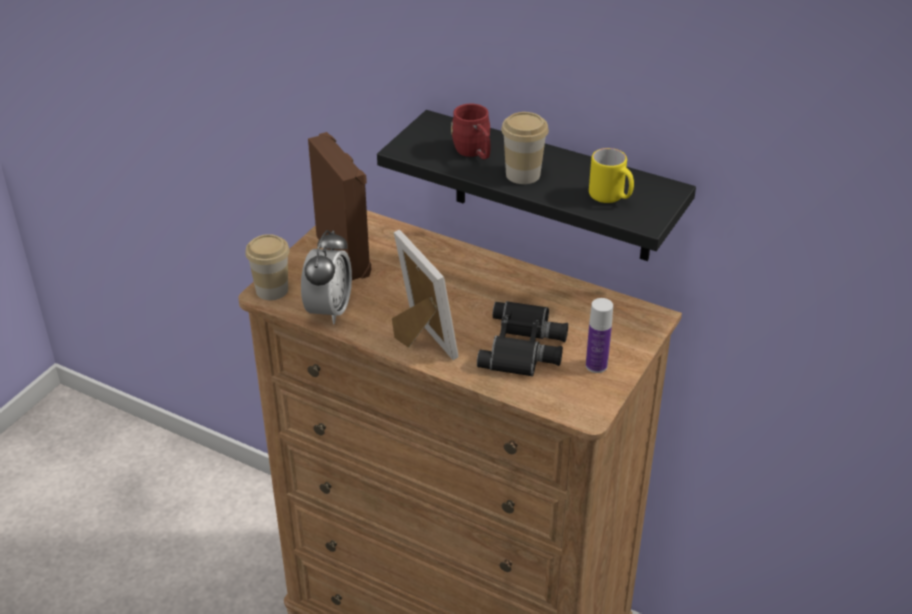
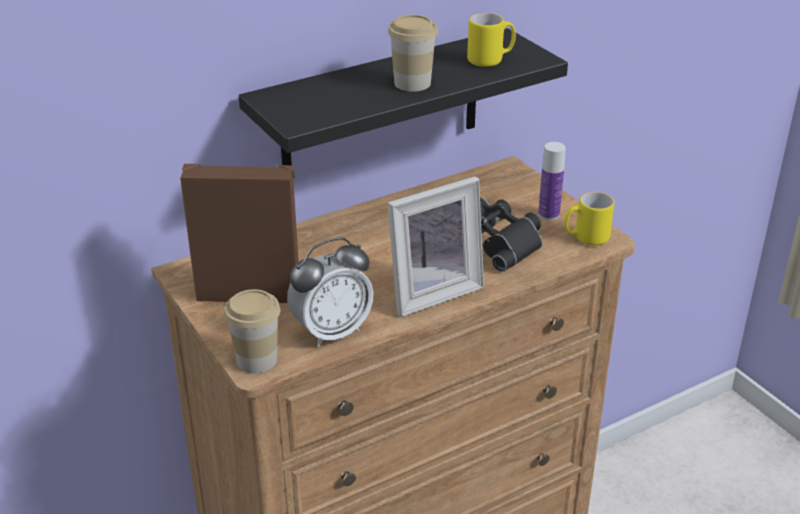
camera: 60 degrees left, 5 degrees down
(329, 310) = (332, 332): alarm clock -> alarm clock turned 105 degrees clockwise
(419, 339) = (431, 292): picture frame -> picture frame turned 150 degrees clockwise
(474, 153) = (350, 93): red mug -> none
(577, 400) = (585, 238): none -> yellow mug

